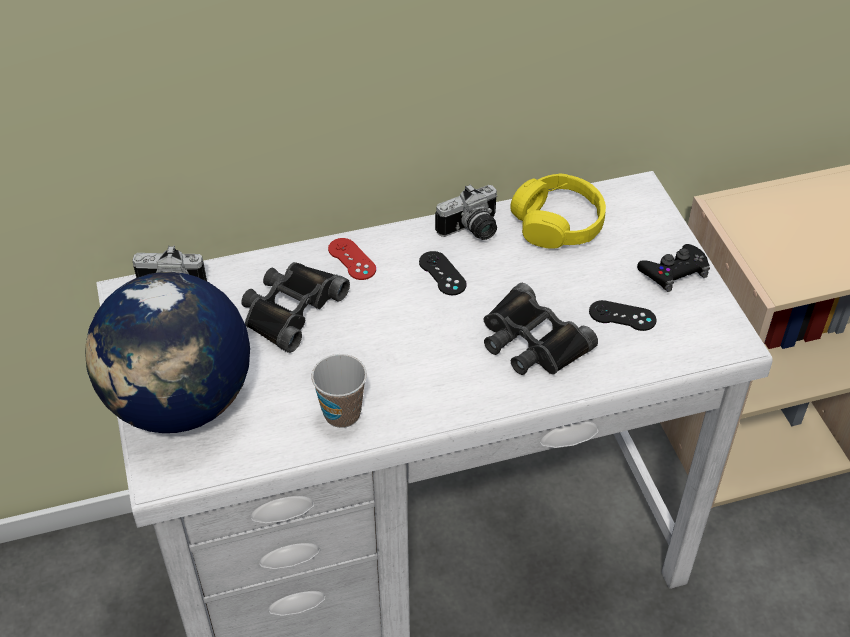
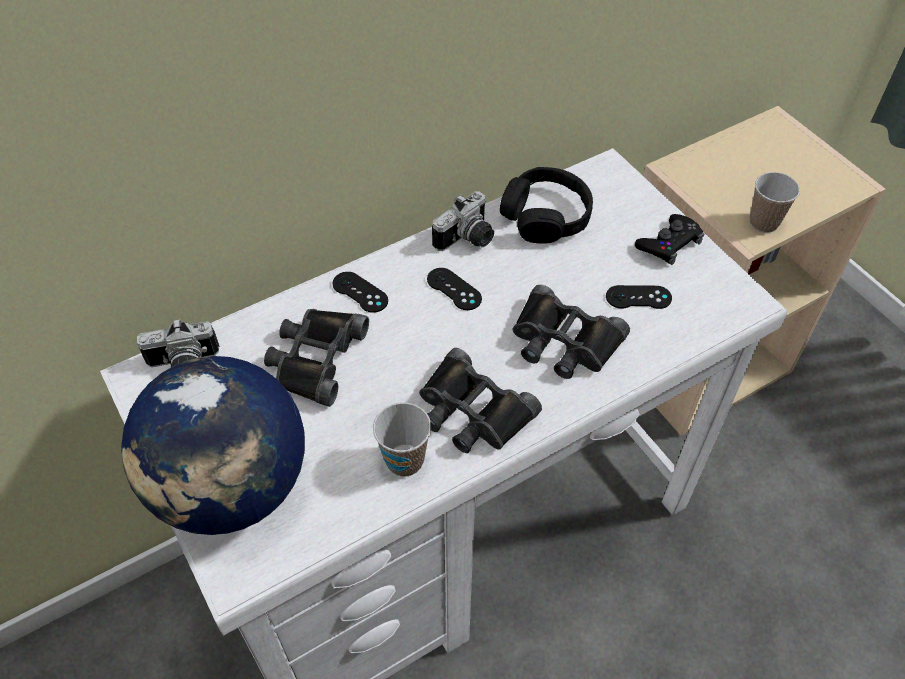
camera: 15 degrees left, 5 degrees up
(352, 259) = (360, 292): red game controller -> black game controller
(420, 385) = (472, 411): none -> black binoculars
(557, 223) = (545, 216): yellow headphones -> black headphones
(798, 276) = (763, 222): none -> cup

